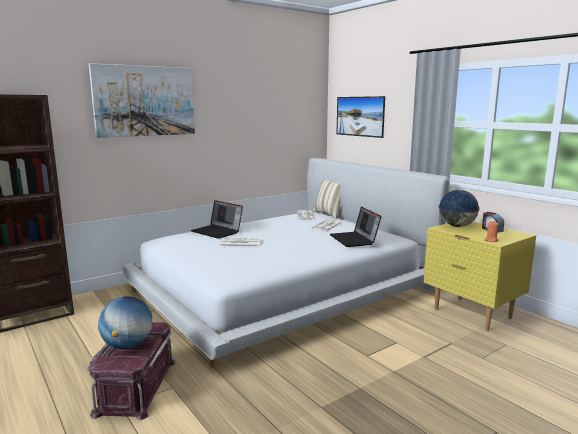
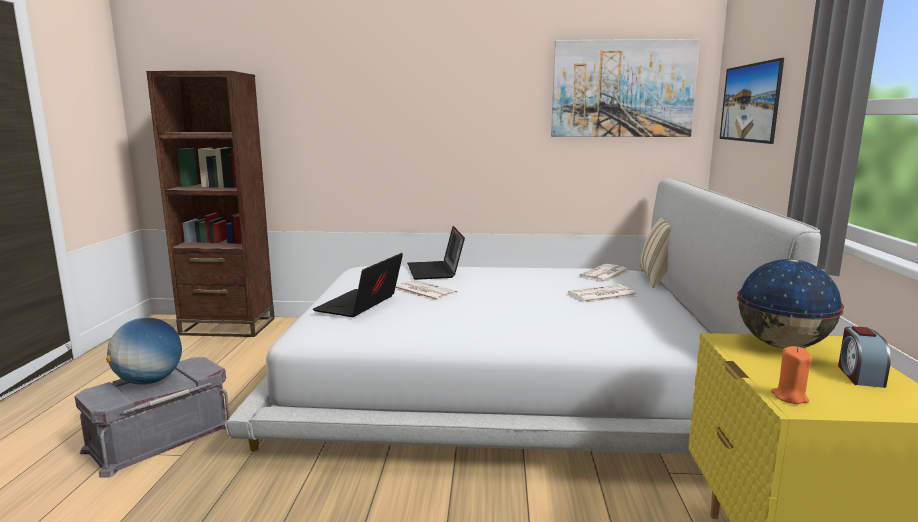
camera: 40 degrees right, 0 degrees up
(135, 386) = (160, 437): red storage box -> grey storage box
(145, 101) = (383, 81): picture -> picture (622, 89)
(354, 240) = (595, 326): laptop -> laptop (360, 305)

